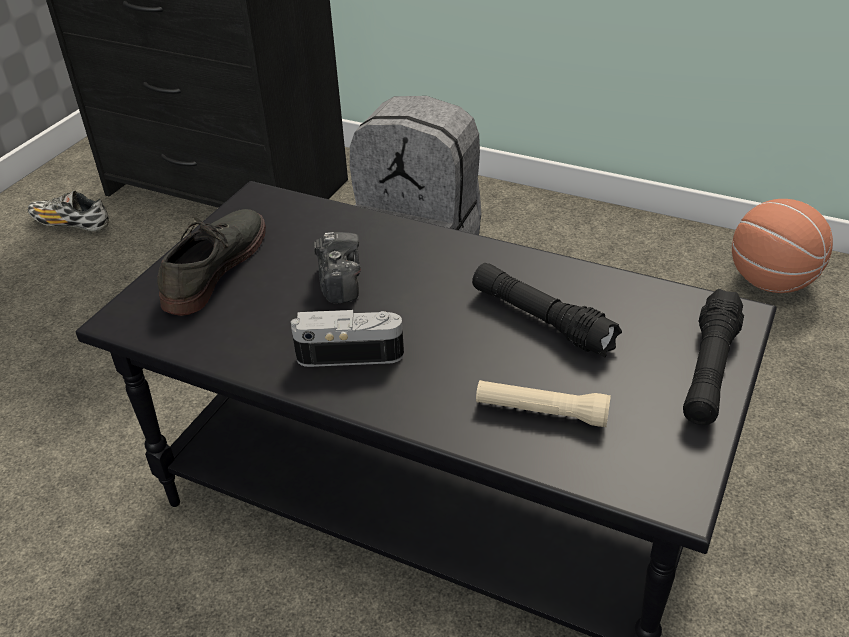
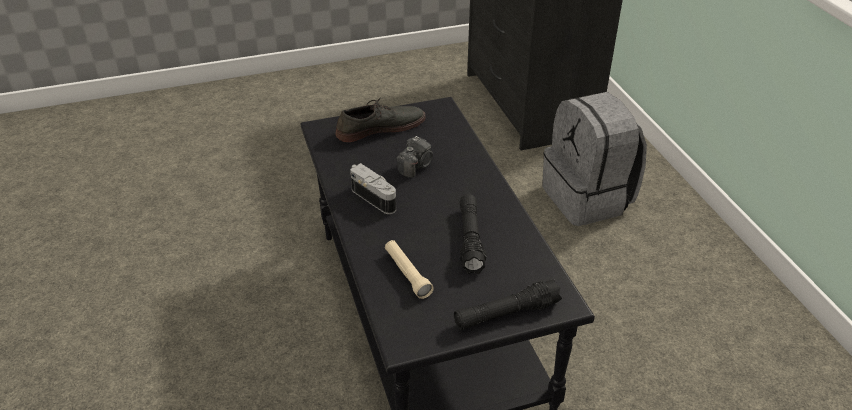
camera: 45 degrees right, 0 degrees up
(71, 224) = (435, 82): shoe -> none
(771, 281) = (785, 359): basketball -> none

